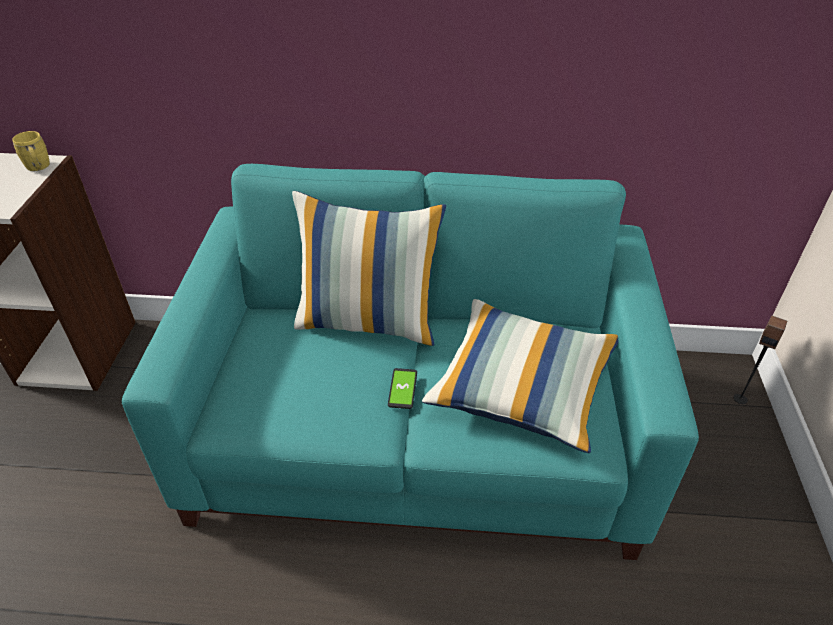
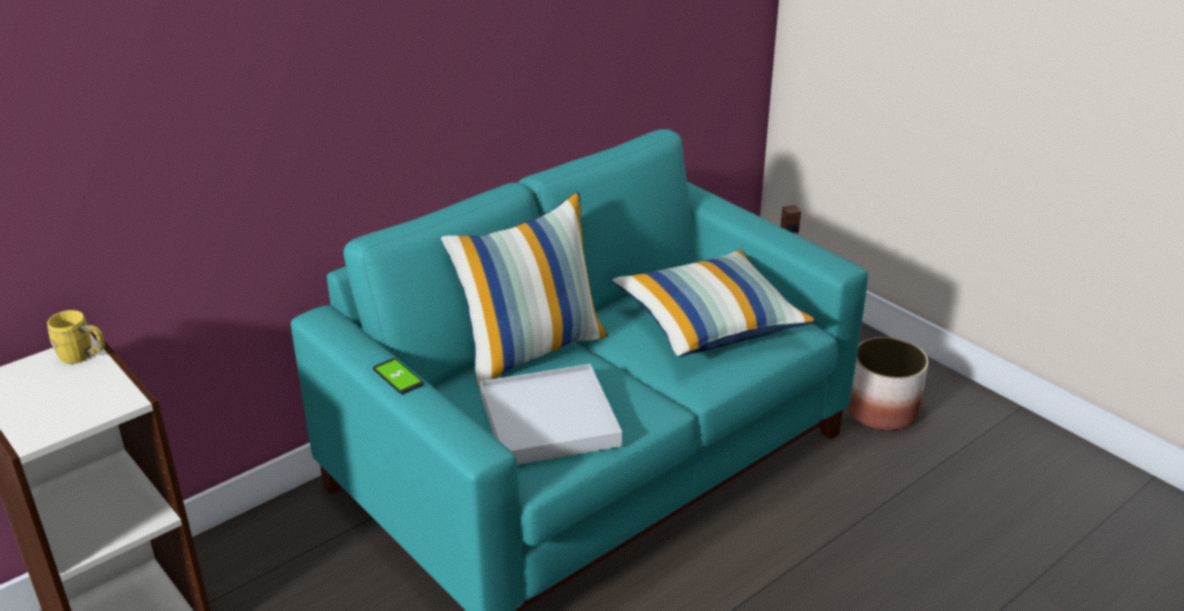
camera: 45 degrees left, 10 degrees down
(289, 388) = (549, 420): none -> white tray
(402, 389) = (631, 372): phone -> phone (398, 377)
(708, 569) = (882, 410): none -> planter

